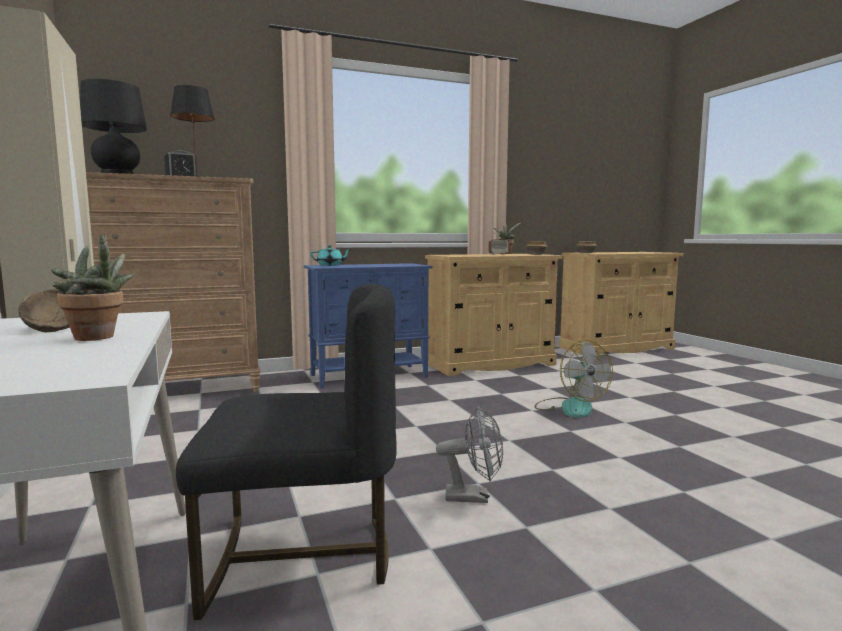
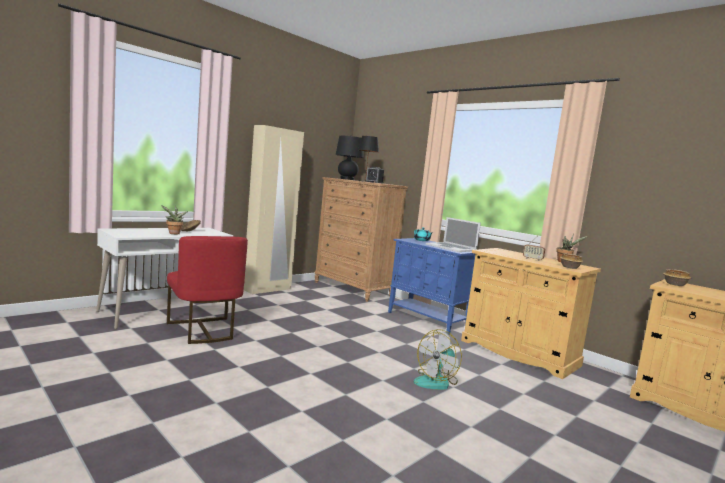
camera: 65 degrees right, 0 degrees up
(302, 556) = (203, 330): black chair -> red chair
(388, 264) = (451, 247): none -> laptop
(474, 497) = (264, 355): grey fan -> none

